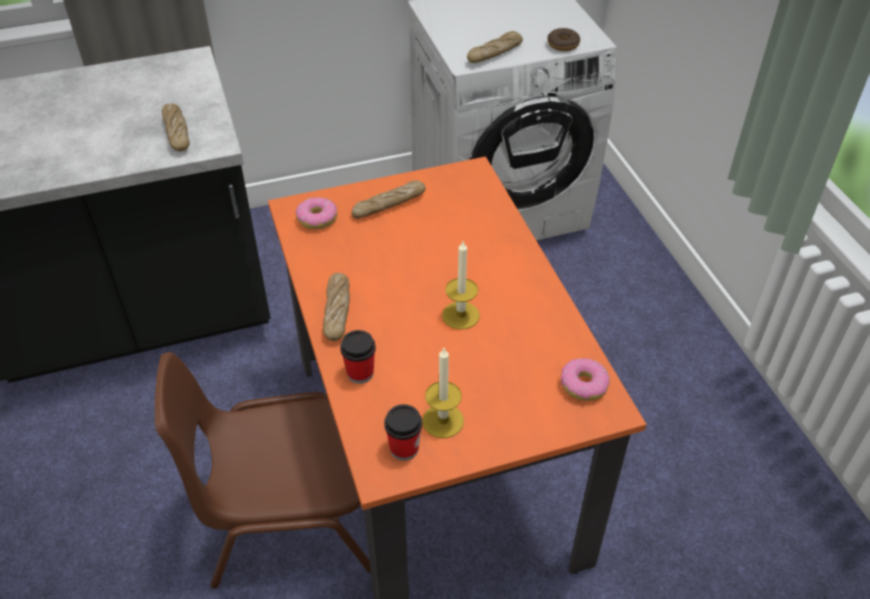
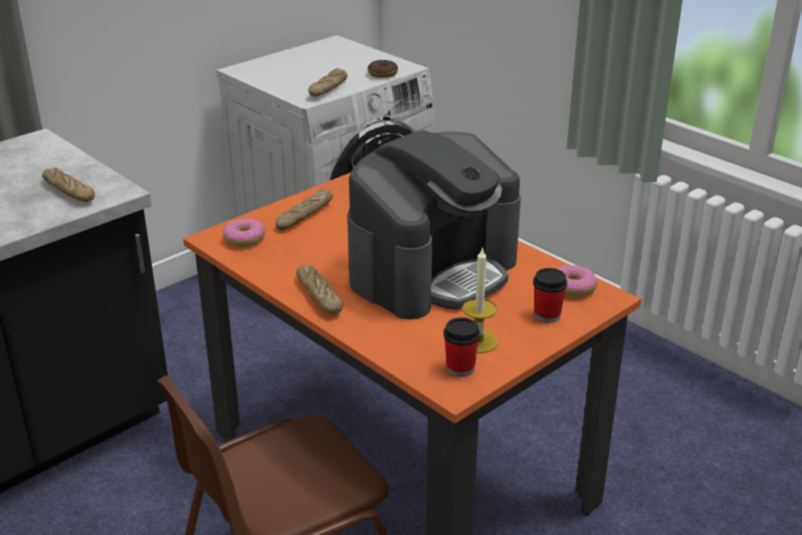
camera: 25 degrees left, 15 degrees down
(360, 373) = (377, 331): cup -> cup (547, 315)
(460, 315) = (433, 271): candle -> coffee machine

